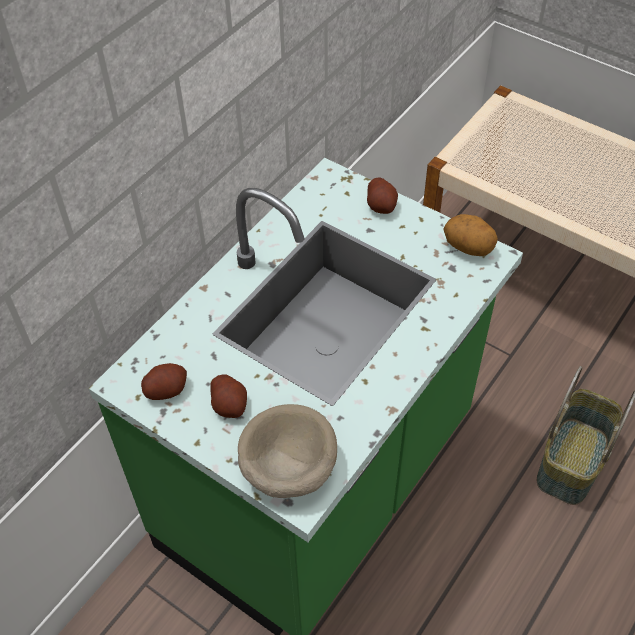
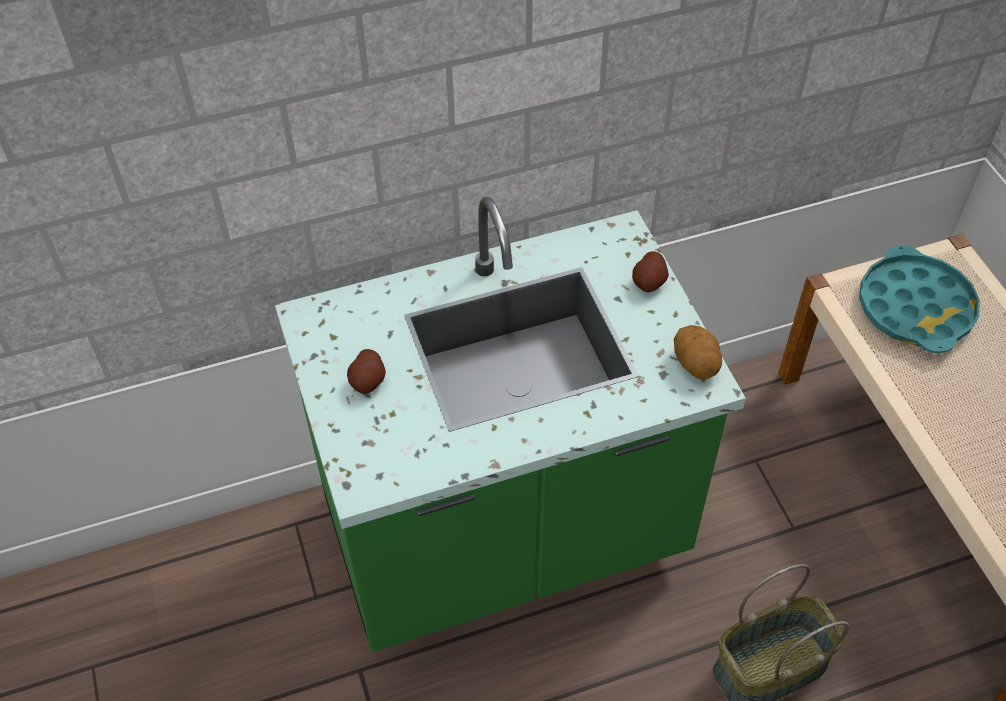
camera: 35 degrees right, 0 degrees up
(166, 389) = (330, 339): potato -> none
(287, 468) = (368, 459): beige bowl -> none
(513, 149) = (915, 308): none -> turquoise tray

